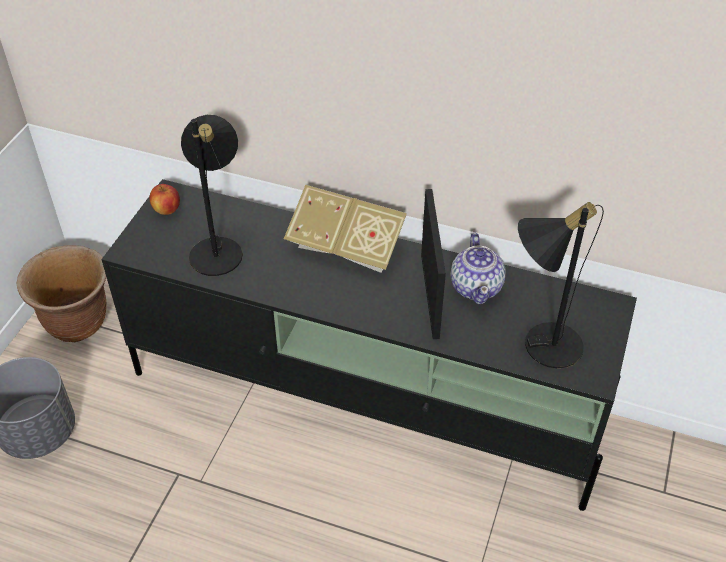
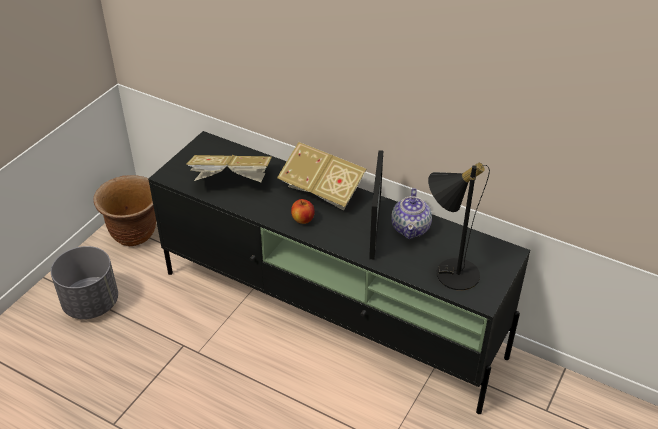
camera: 10 degrees right, 5 degrees down
(167, 210) = (201, 151): apple -> apple (303, 220)
(219, 248) = (231, 181): black table lamp -> book

